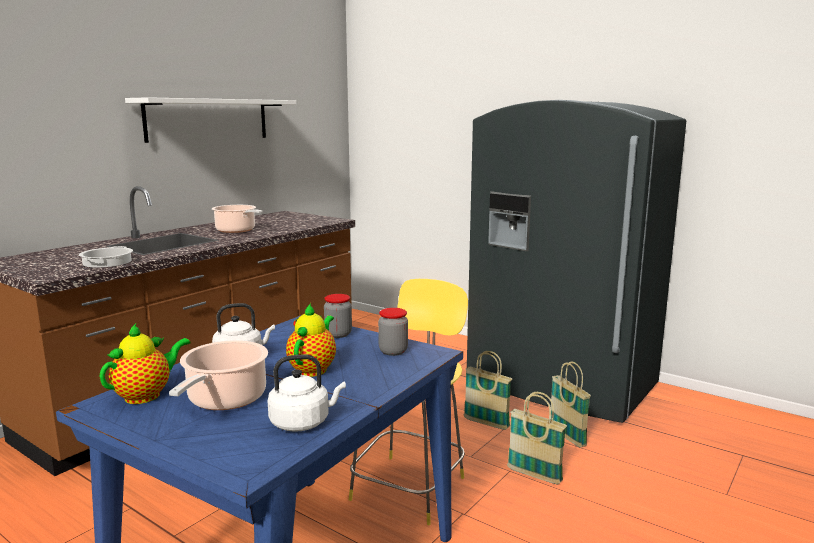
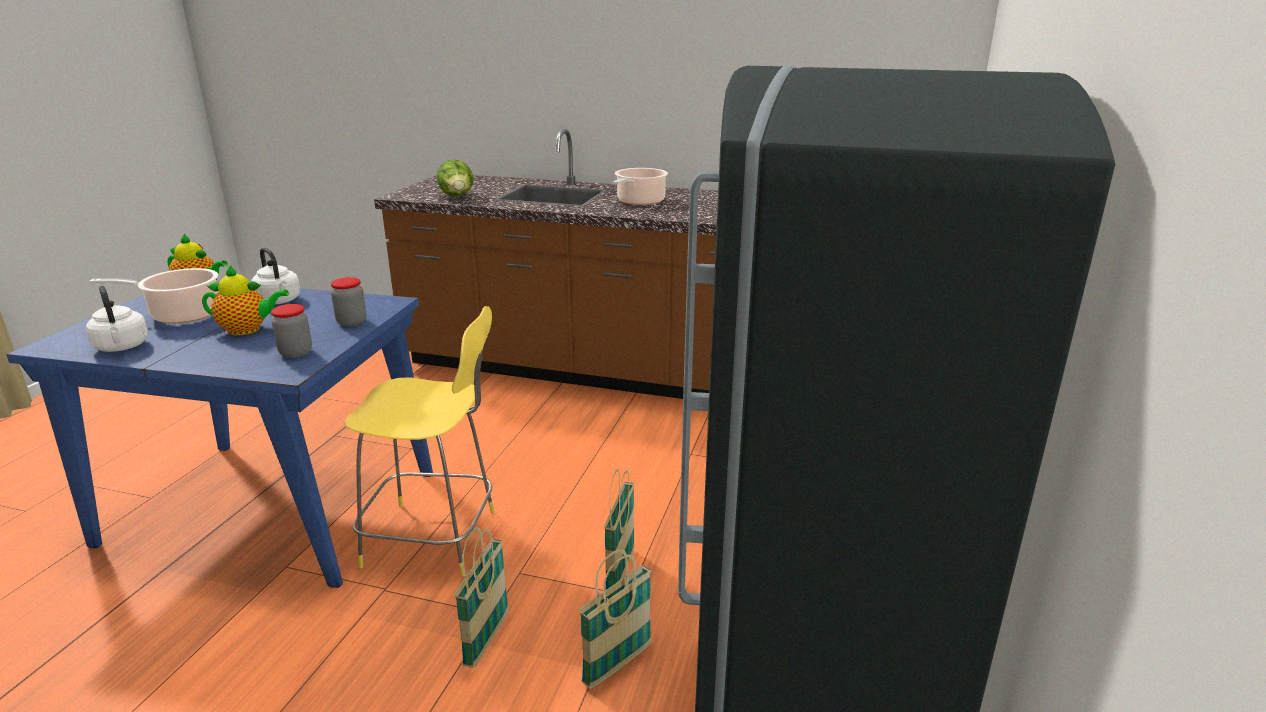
camera: 70 degrees right, 10 degrees up
(107, 262) = (457, 197): cooking pot -> lettuce
(208, 119) = (695, 56): white shelf -> none

